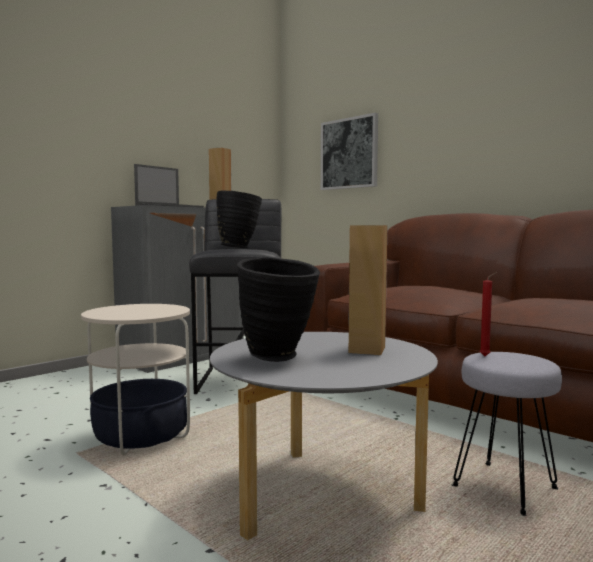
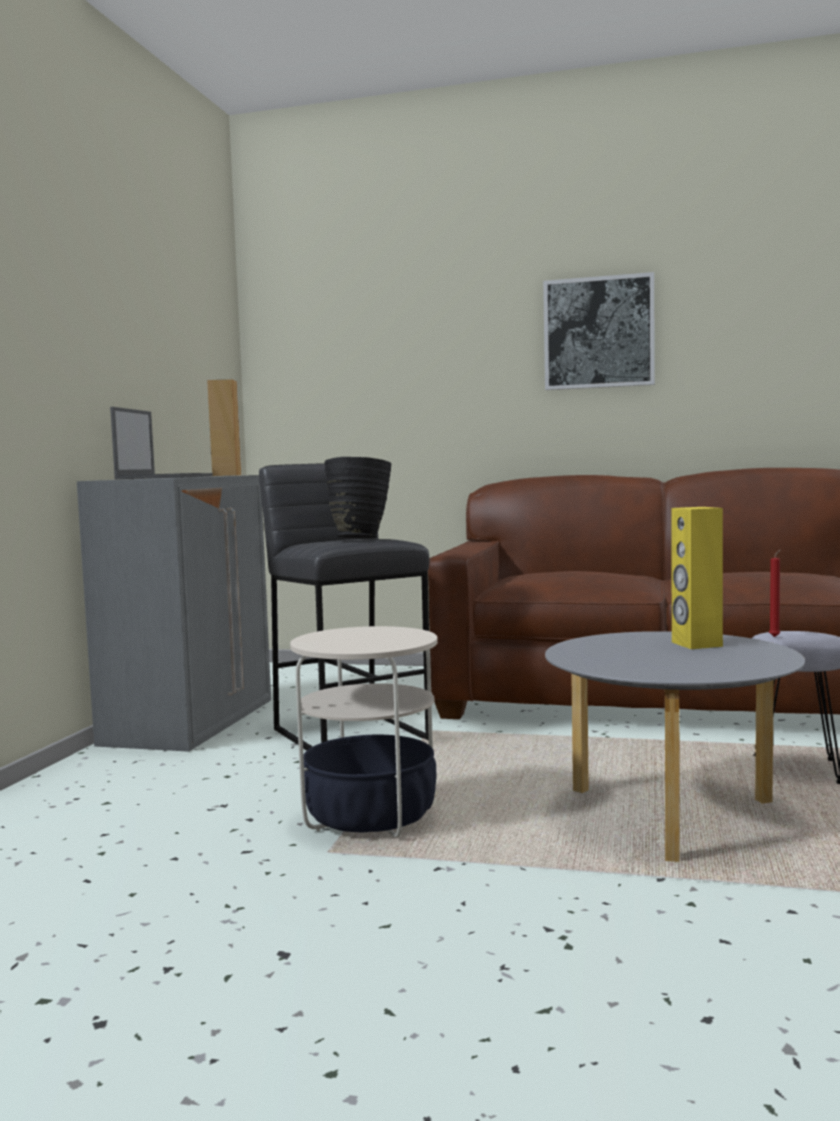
camera: 30 degrees left, 0 degrees up
(279, 358) = (652, 663): black vase -> none
(349, 153) = (378, 387): picture -> picture (598, 333)
(366, 350) = (696, 644): brown speaker -> yellow speaker

